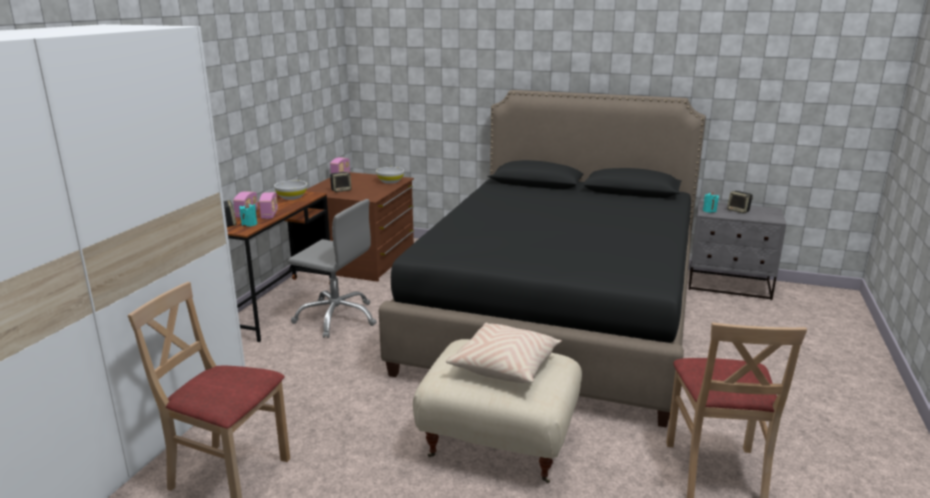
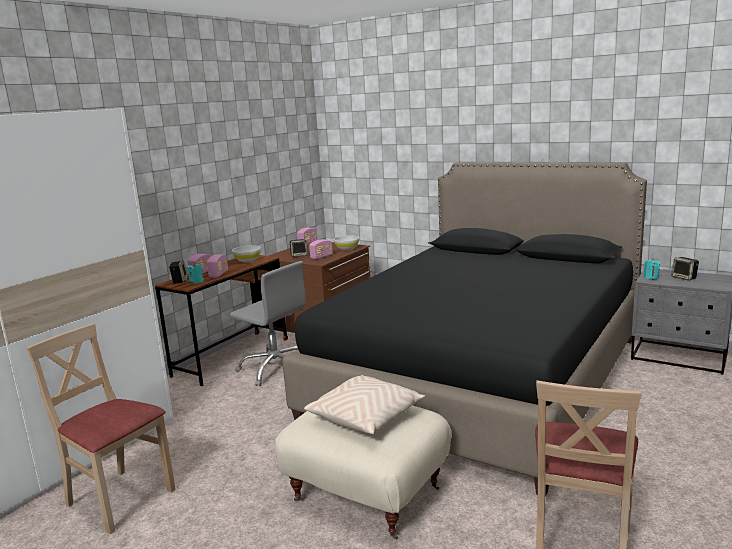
camera: 15 degrees right, 5 degrees down
(368, 191) = (321, 257): none -> radio

